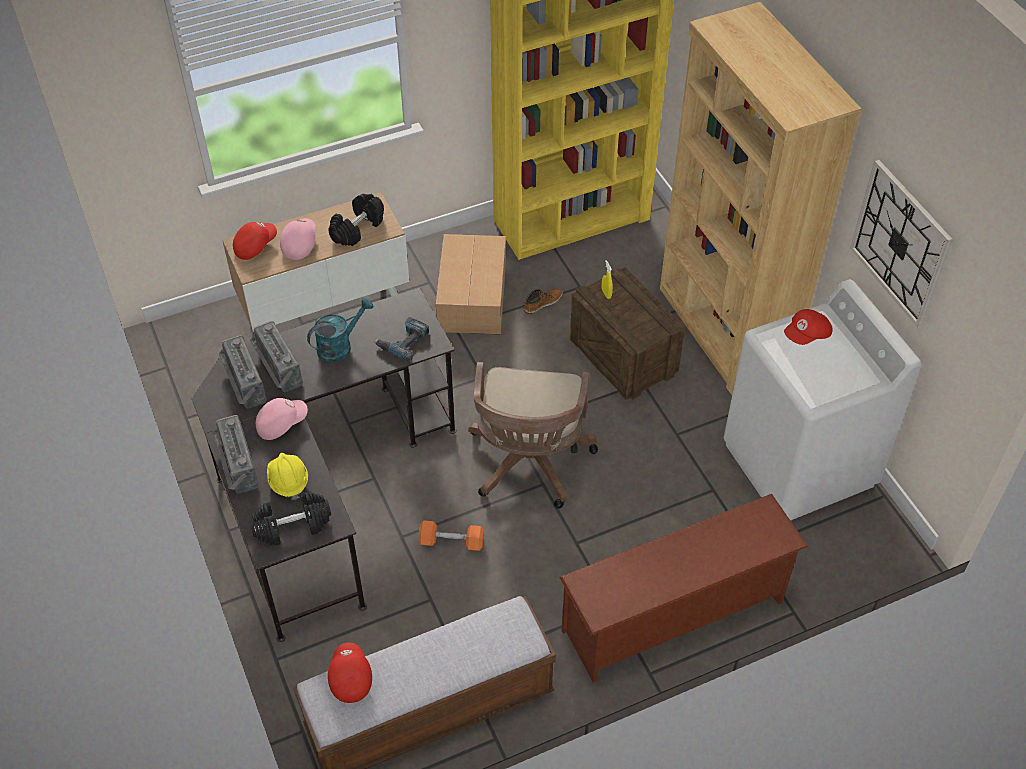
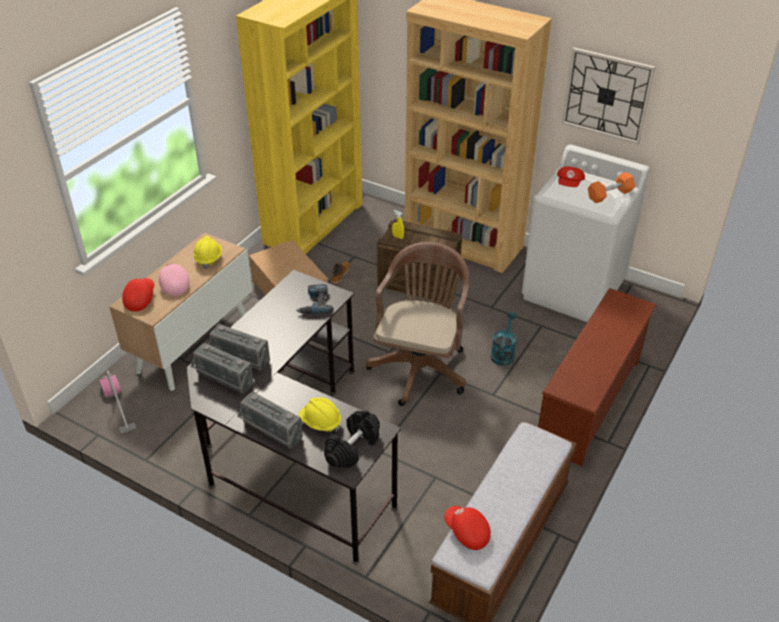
camera: 35 degrees left, 10 degrees down
(206, 345) = (118, 406): none -> vacuum cleaner
(281, 423) = (278, 390): pink cap -> none
(339, 345) = (272, 325): turquoise watering can -> turquoise watering can (503, 353)
(357, 228) = (208, 259): black dumbbell -> yellow hard hat
(452, 542) = (415, 436): orange dumbbell -> orange dumbbell (609, 195)
(529, 464) = (420, 366): brown office chair -> brown office chair turned 135 degrees counterclockwise

